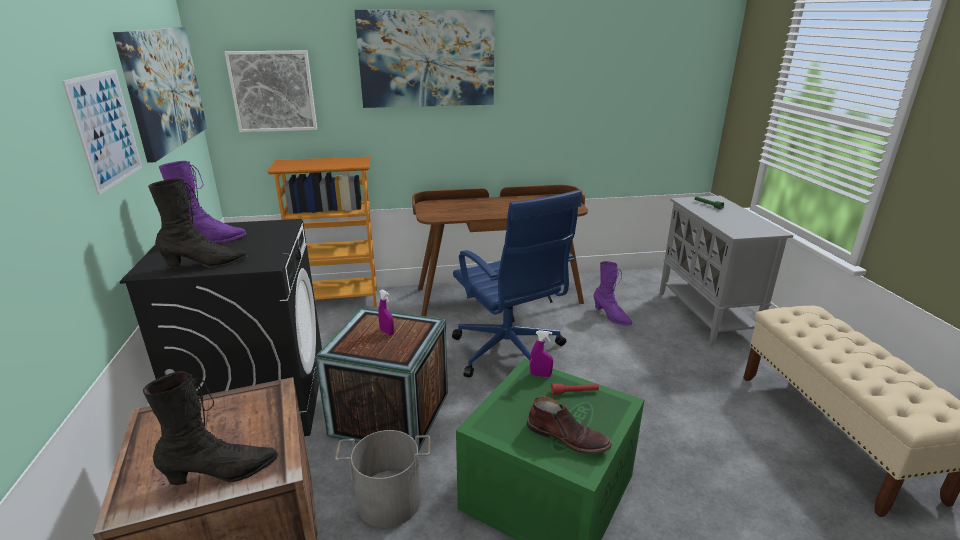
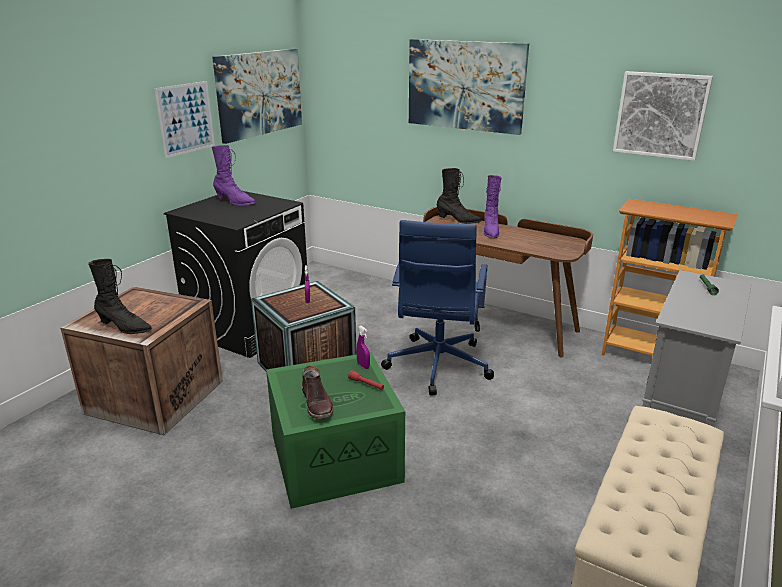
camera: 40 degrees right, 0 degrees up
(206, 264) = (209, 215): black boot -> black boot (458, 220)
(273, 91) = (349, 101): picture -> picture (660, 115)
(338, 299) = (369, 283): bookcase -> bookcase (648, 356)
(389, 500) = (245, 411): grey bucket -> none
(611, 316) = (571, 377): purple boot -> purple boot (490, 231)

